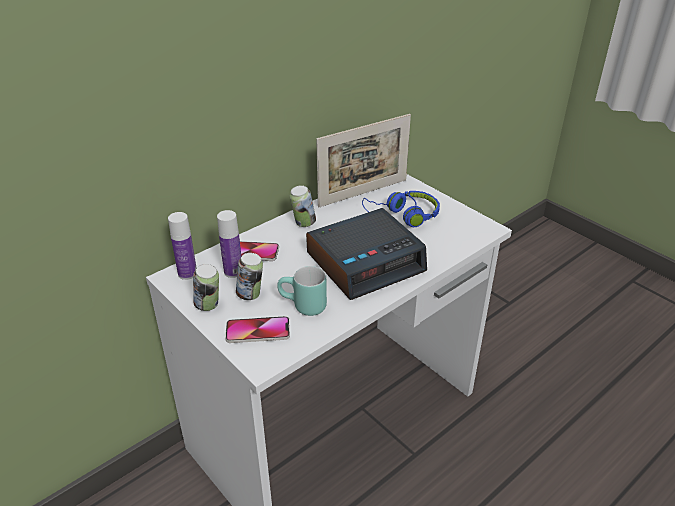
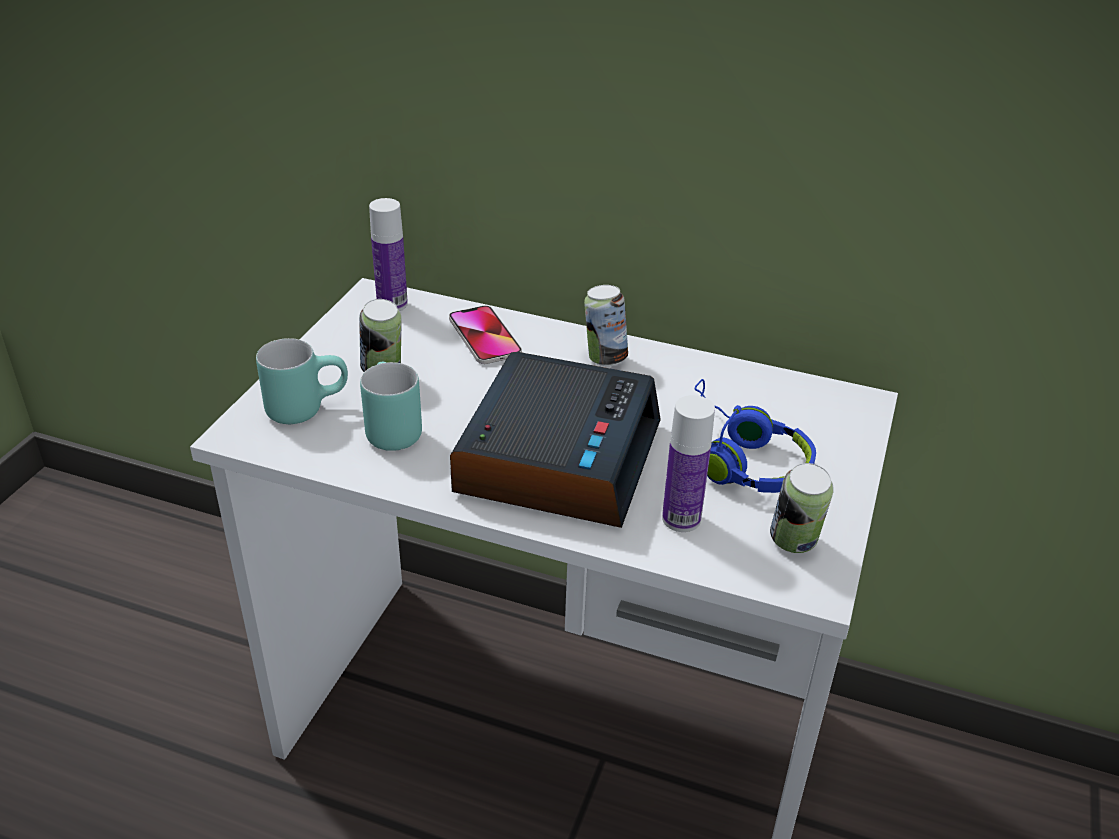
camera: 60 degrees right, 0 degrees up
(208, 306) = (334, 346): can -> can (794, 544)
(233, 271) = (426, 339): bottle -> bottle (681, 519)
(258, 331) = (306, 406): phone -> turquoise mug
(363, 193) = (762, 390): picture frame -> none
(366, 262) = (557, 456): alarm clock -> alarm clock turned 105 degrees counterclockwise

